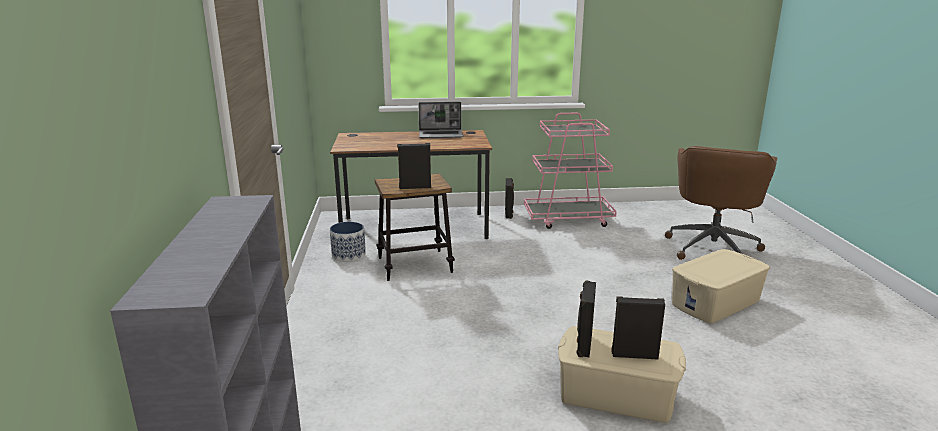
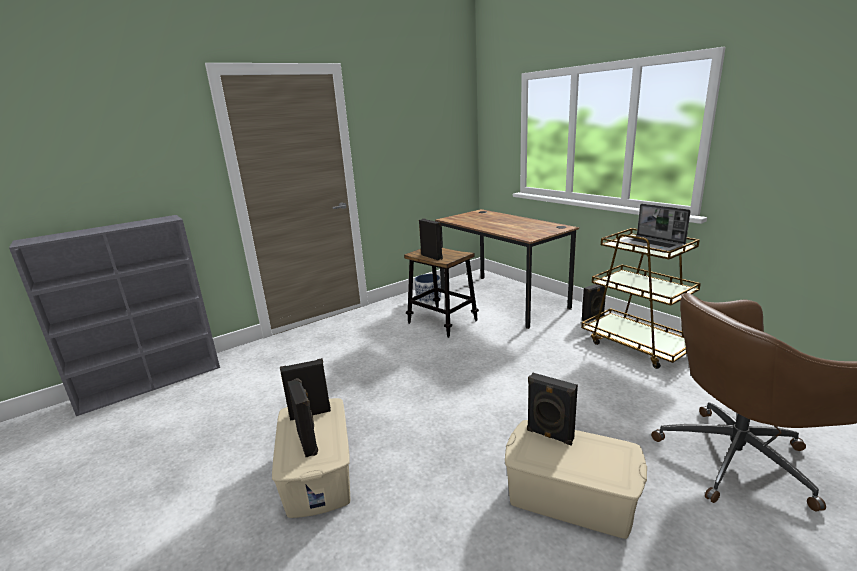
camera: 60 degrees right, 0 degrees up
(441, 135) = (532, 224): laptop -> laptop (652, 245)
(568, 219) = (637, 345): pink cart -> brown cart
(697, 266) = (549, 435): none -> black speaker

